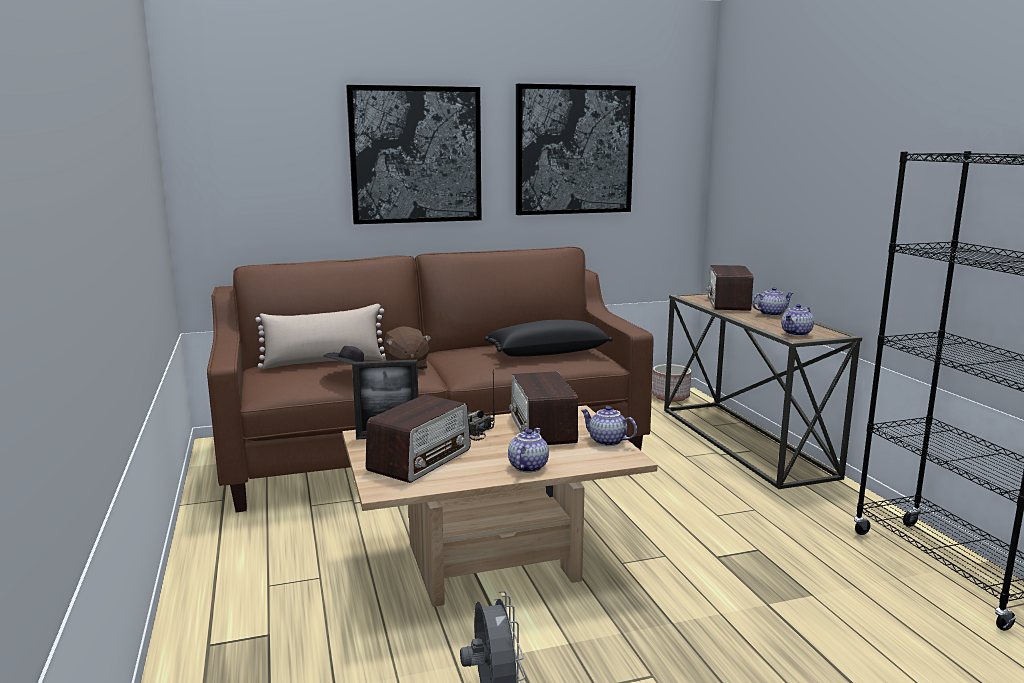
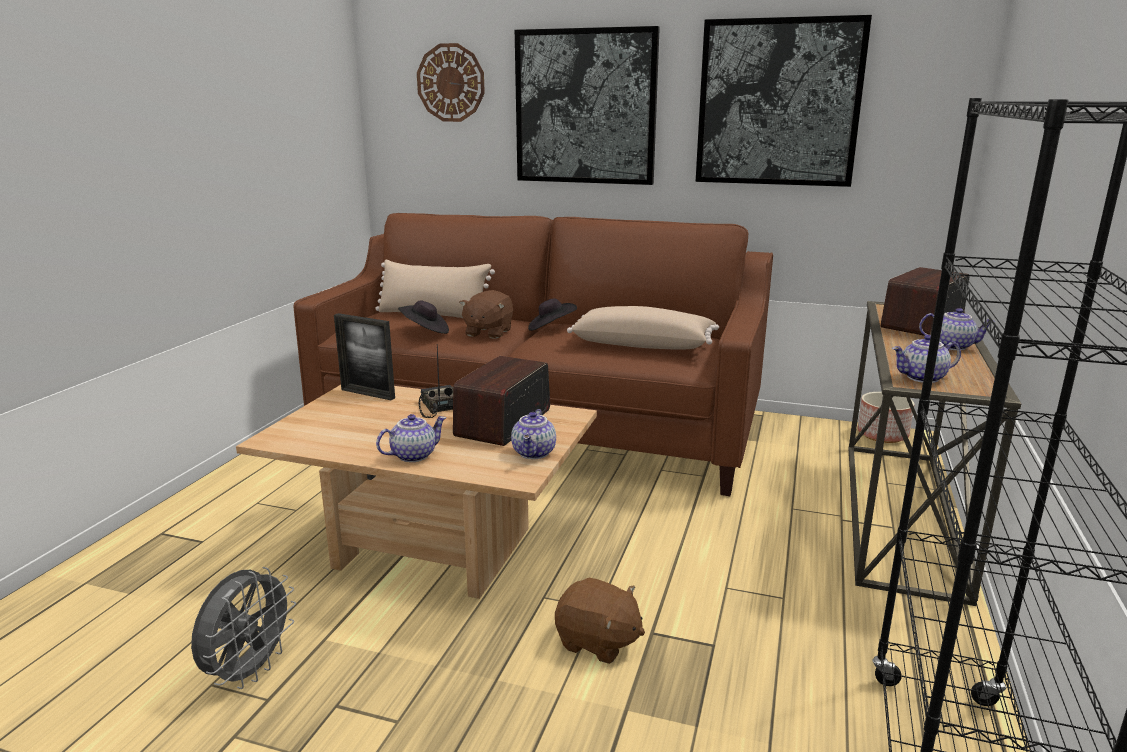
camera: 35 degrees right, 5 degrees up
(275, 133) = (451, 83): none -> wall clock
(420, 460) = (348, 422): radio -> none
(448, 354) = (551, 328): none -> black hat
(547, 353) = (643, 345): black pillow -> beige pillow
(606, 441) = (535, 453): teapot -> teapot turned 150 degrees counterclockwise
(696, 575) = (597, 642): none -> brown plush toy

